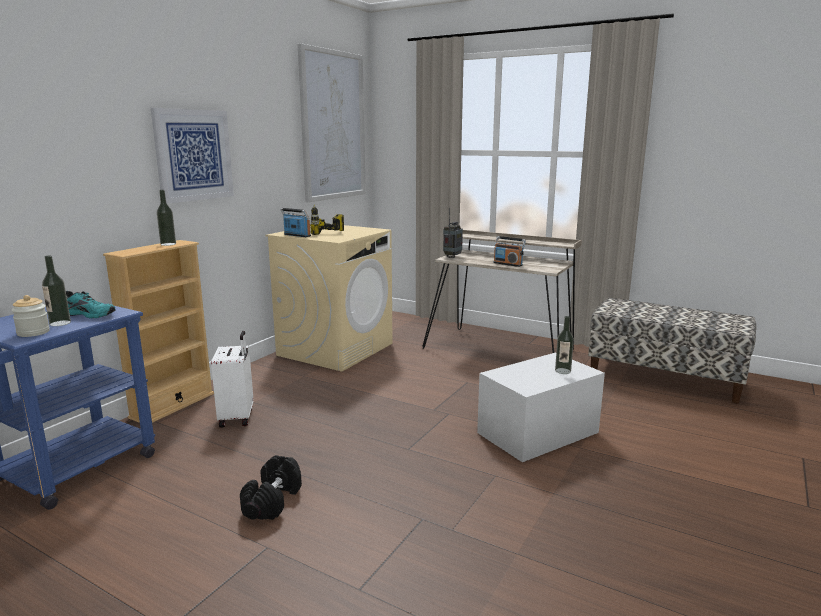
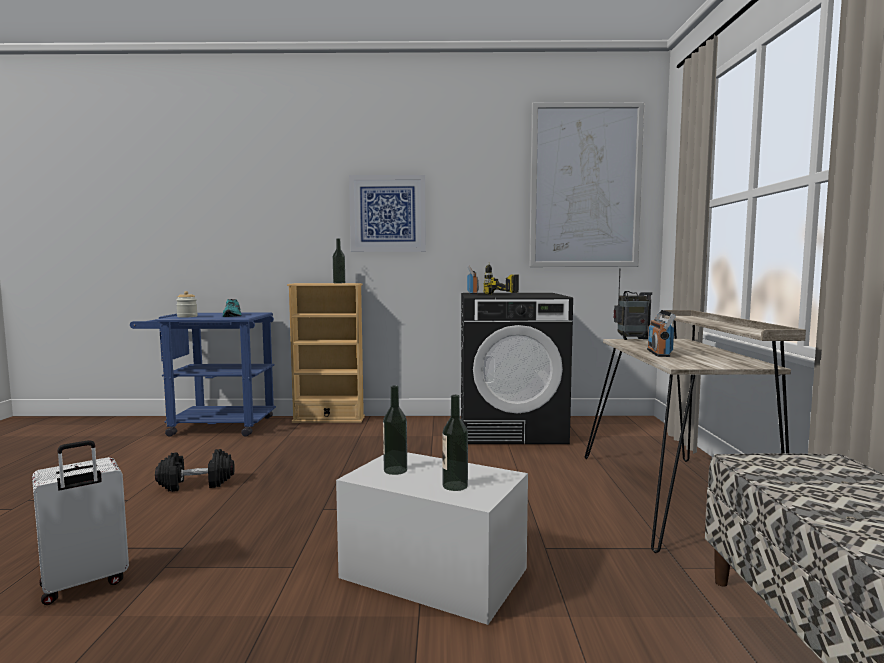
camera: 60 degrees right, 10 degrees down
(60, 323) = (209, 316): bottle -> bottle (395, 470)
(238, 417) = (327, 439): white suitcase -> white suitcase (84, 584)
(336, 349) = (511, 430): beige washing machine -> black washing machine

